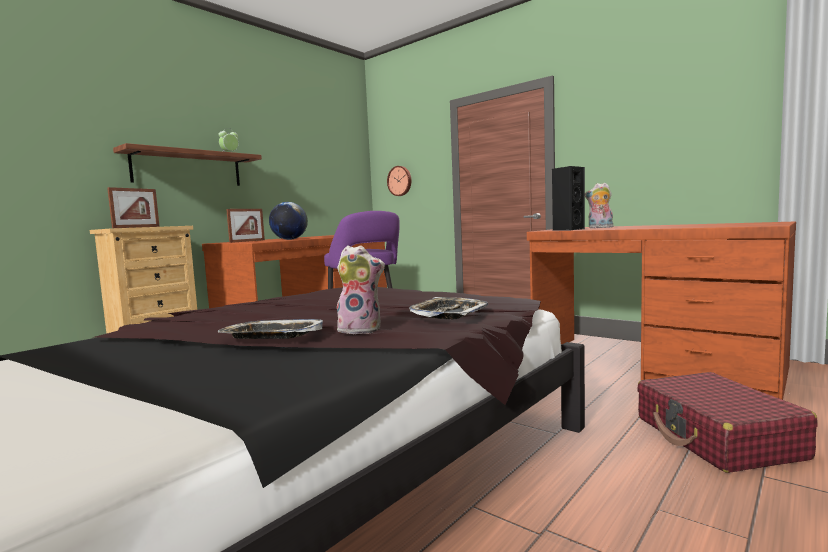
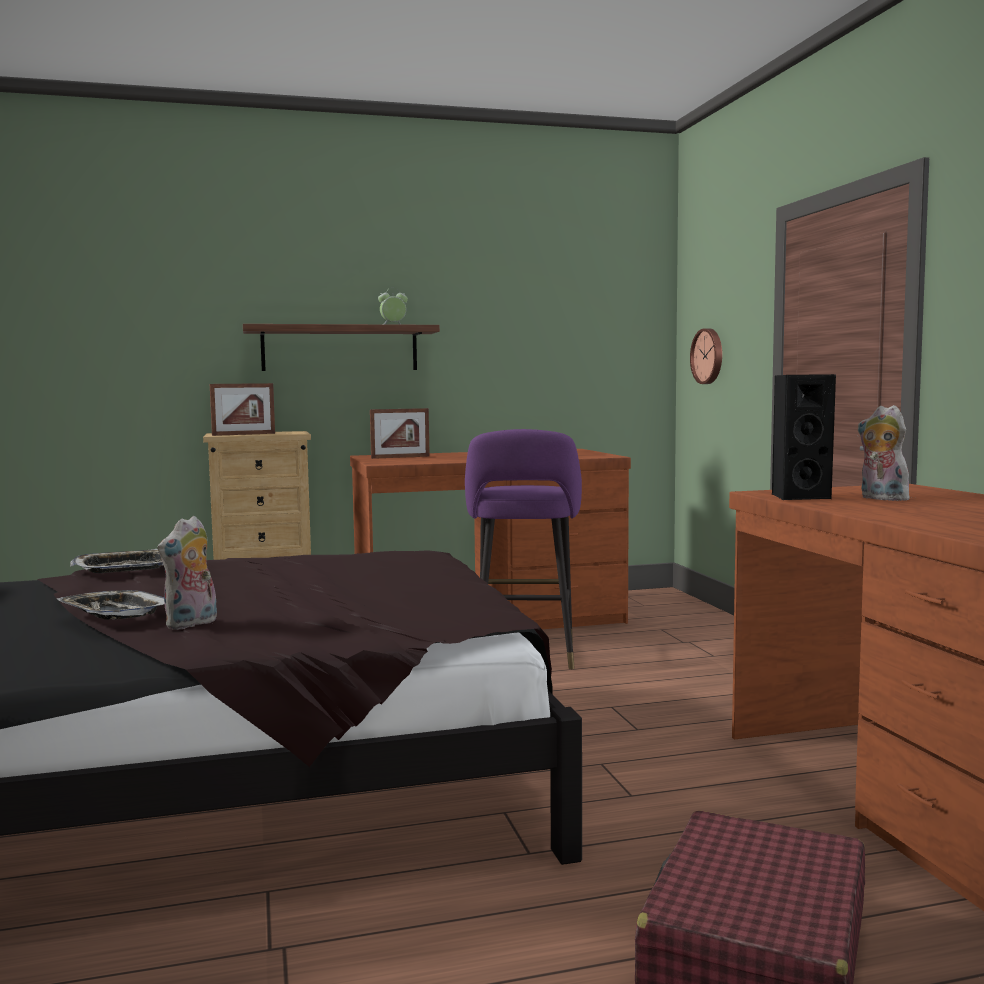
camera: 35 degrees right, 0 degrees up
(289, 239) = (446, 460): globe -> none
(361, 330) = (192, 624): plush toy -> plush toy turned 75 degrees clockwise
(449, 314) = (322, 624): tray -> tray (124, 568)

